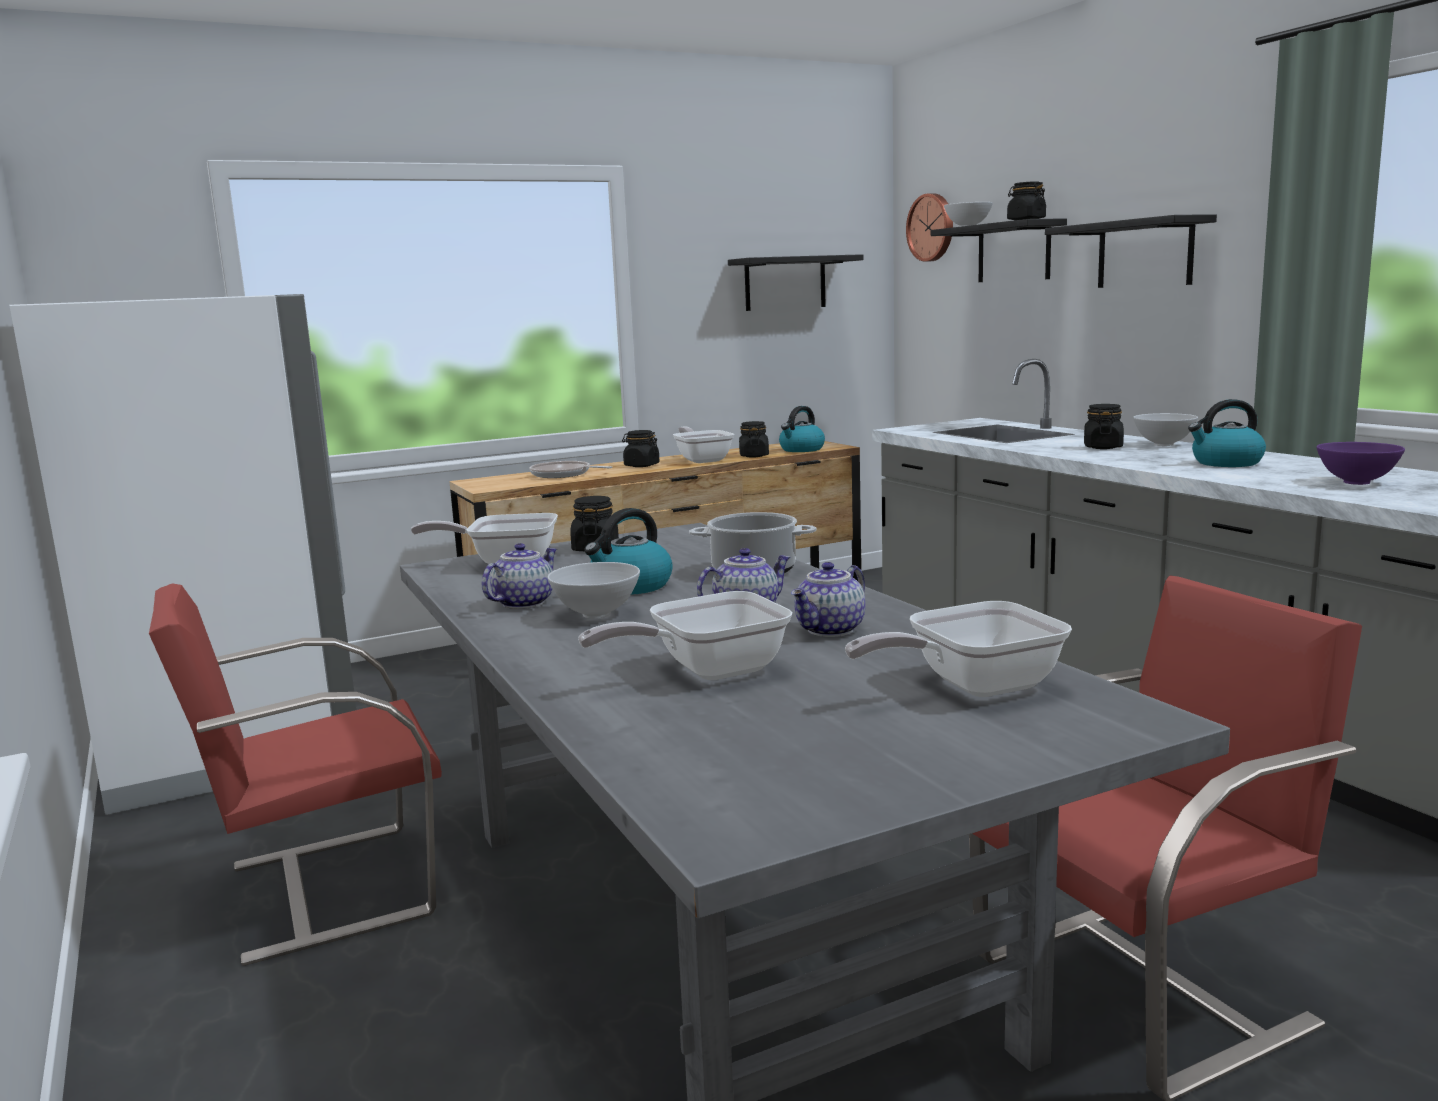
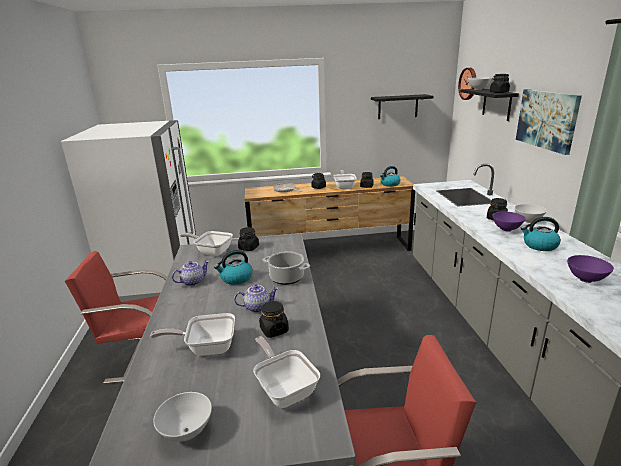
camera: 20 degrees right, 10 degrees up
(597, 614) = (208, 296): white bowl -> white bowl (186, 432)
(831, 630) = (274, 330): teapot -> black jar
(971, 687) = (285, 389): frying pan -> frying pan turned 60 degrees clockwise
(1141, 455) = (506, 229): none -> purple bowl
(1145, 254) = (547, 119): black shelf -> picture

